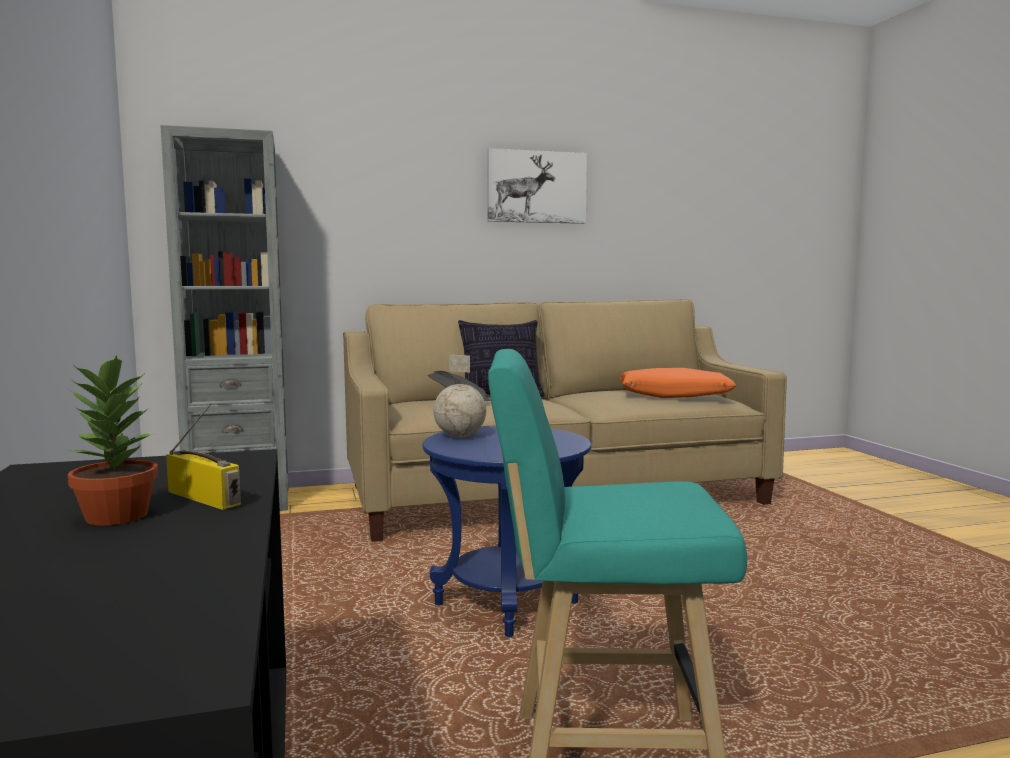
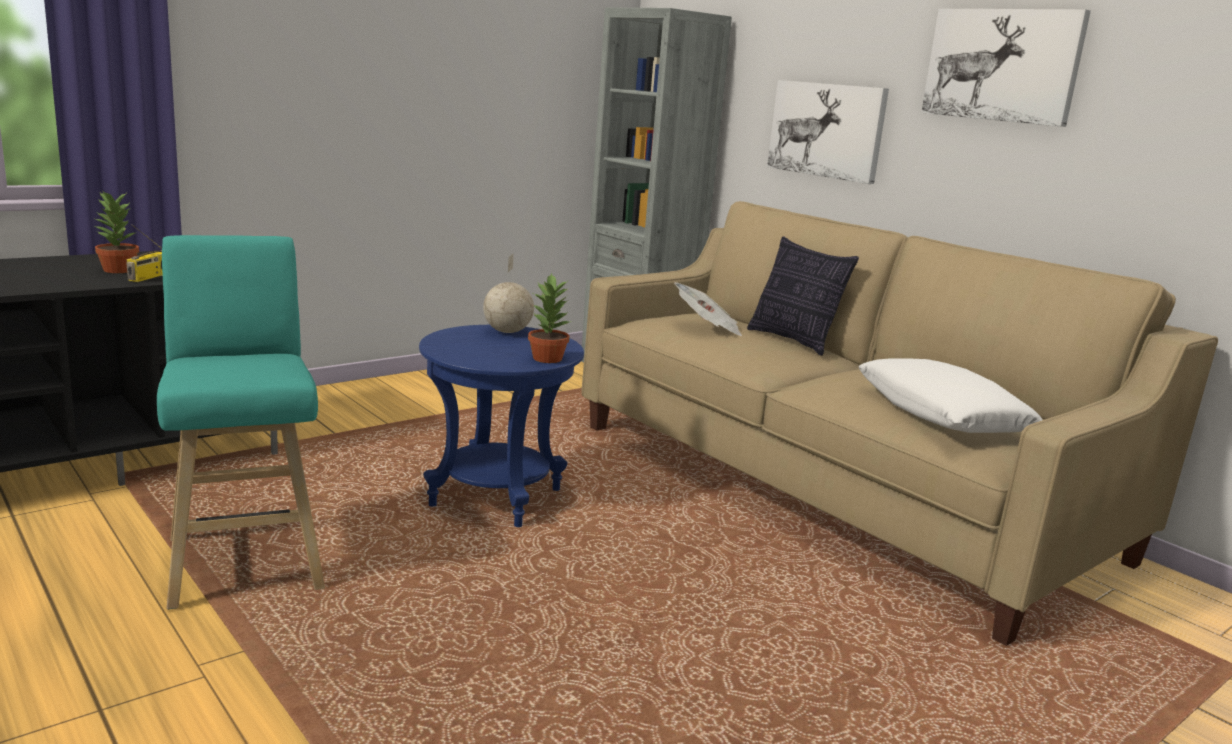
camera: 65 degrees right, 10 degrees up
(401, 240) = (827, 130): none -> picture
(555, 434) = (548, 358): none -> potted plant
(674, 395) = (941, 413): orange pillow -> white pillow

